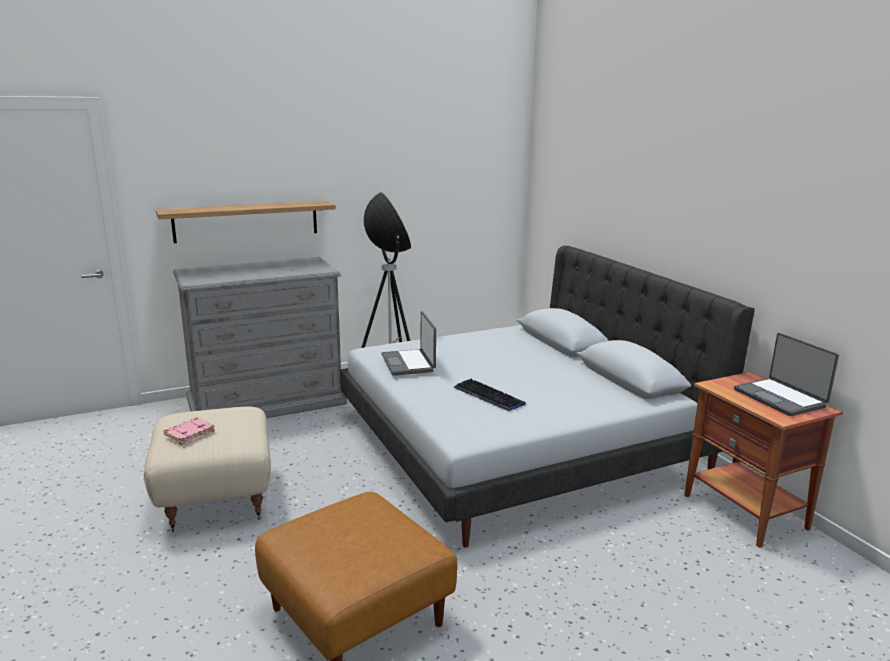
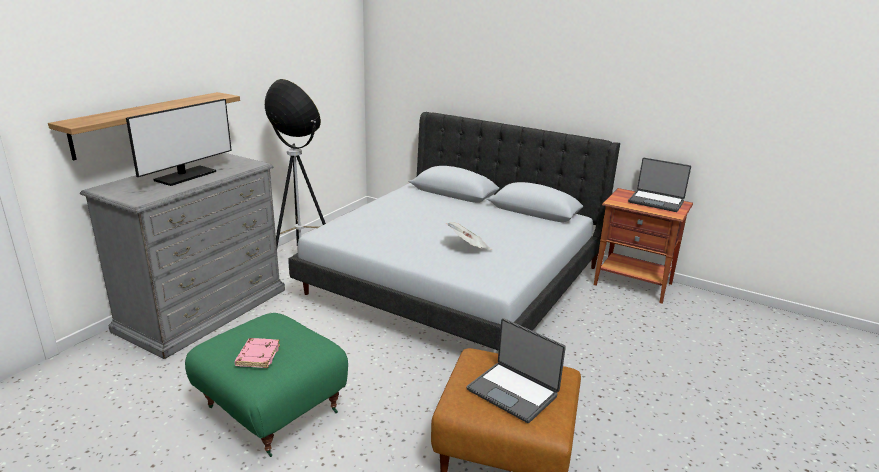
camera: 35 degrees left, 5 degrees up
(217, 497) = (272, 410): beige ottoman -> green ottoman
(256, 270) = (185, 176): none -> monitor
(409, 363) = (375, 236): laptop -> laptop (513, 392)
(488, 396) = (468, 247): keyboard -> newspaper

